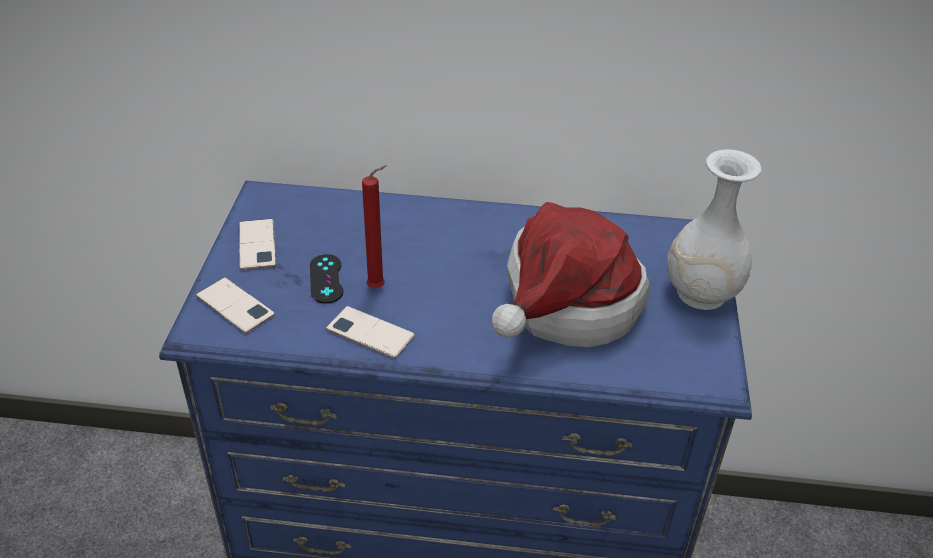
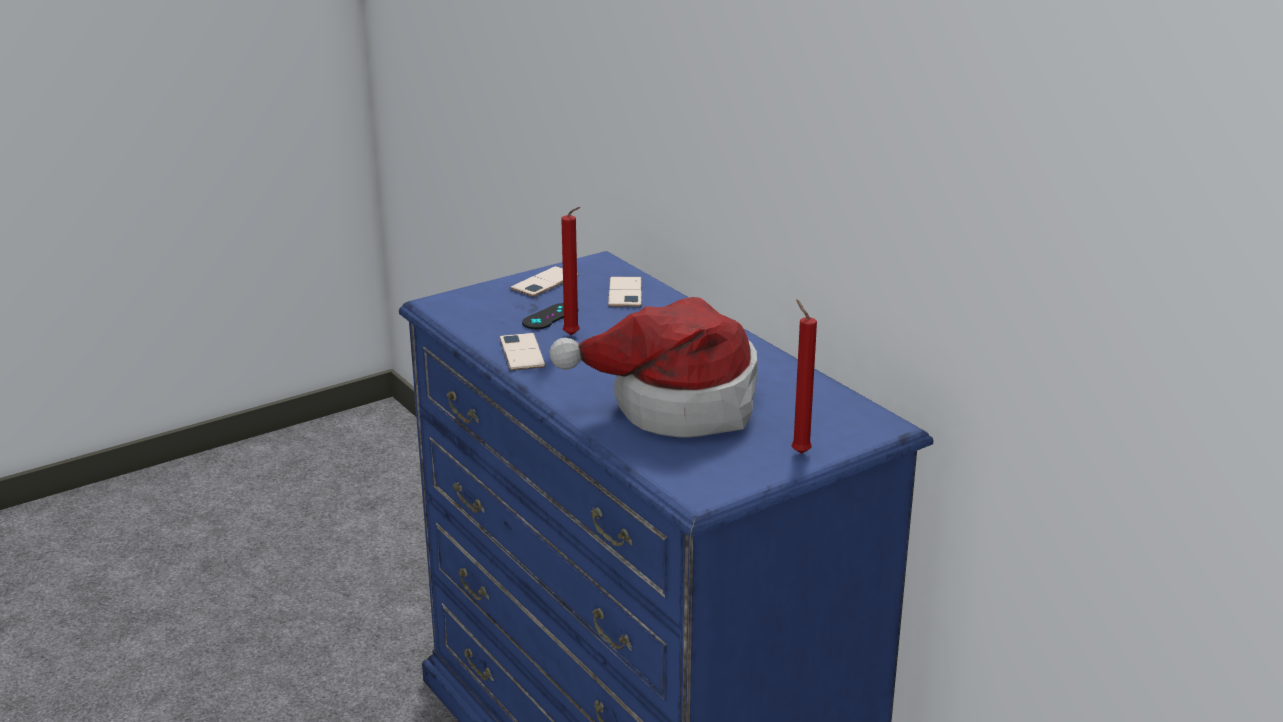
camera: 50 degrees right, 15 degrees down
(235, 305) = (473, 303): phone -> phone (625, 292)
(700, 293) = (798, 452): white vase -> red candle

